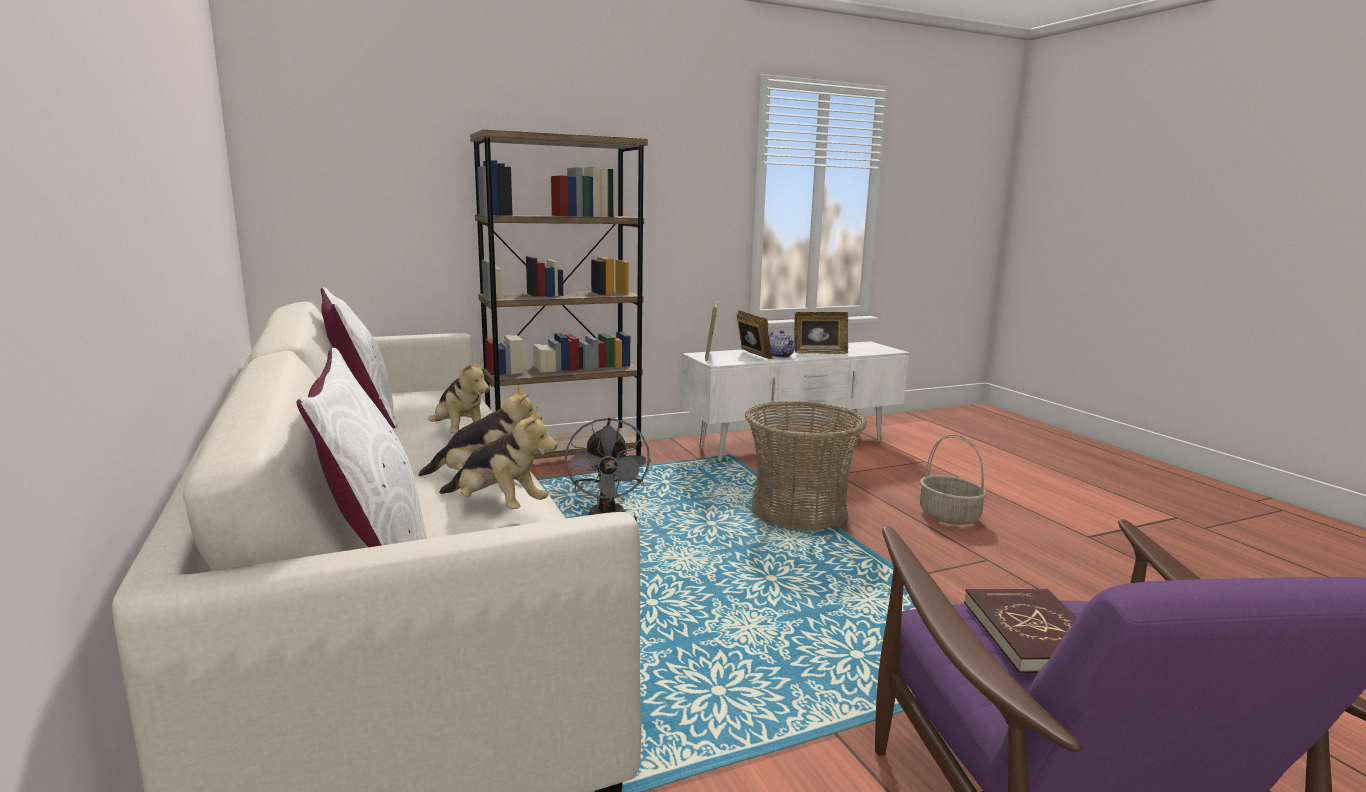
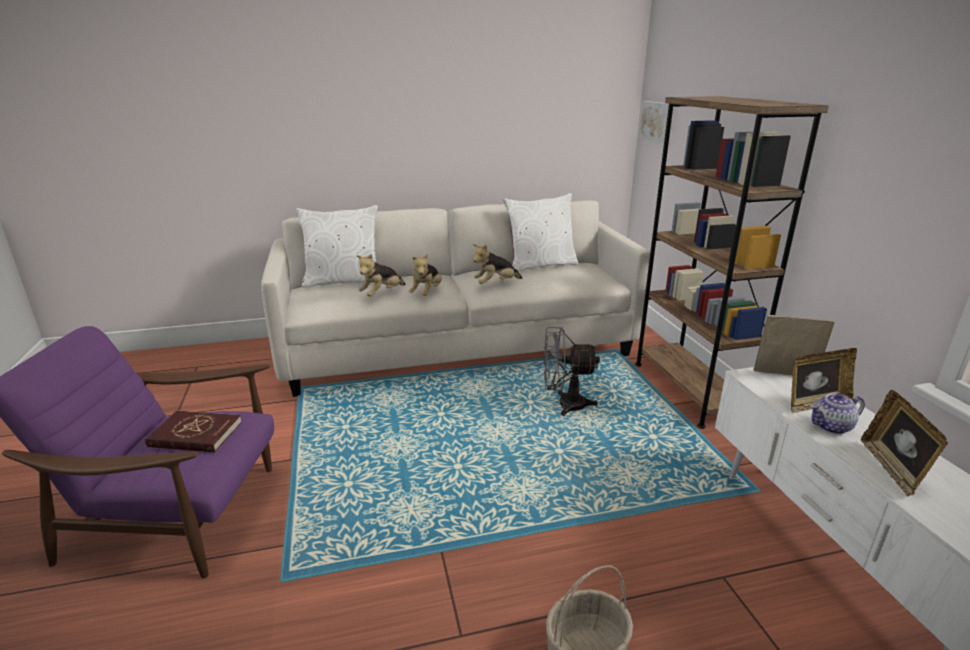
camera: 100 degrees right, 10 degrees up
(304, 172) = (657, 121): none -> picture
(799, 511) = (592, 511): basket -> none

